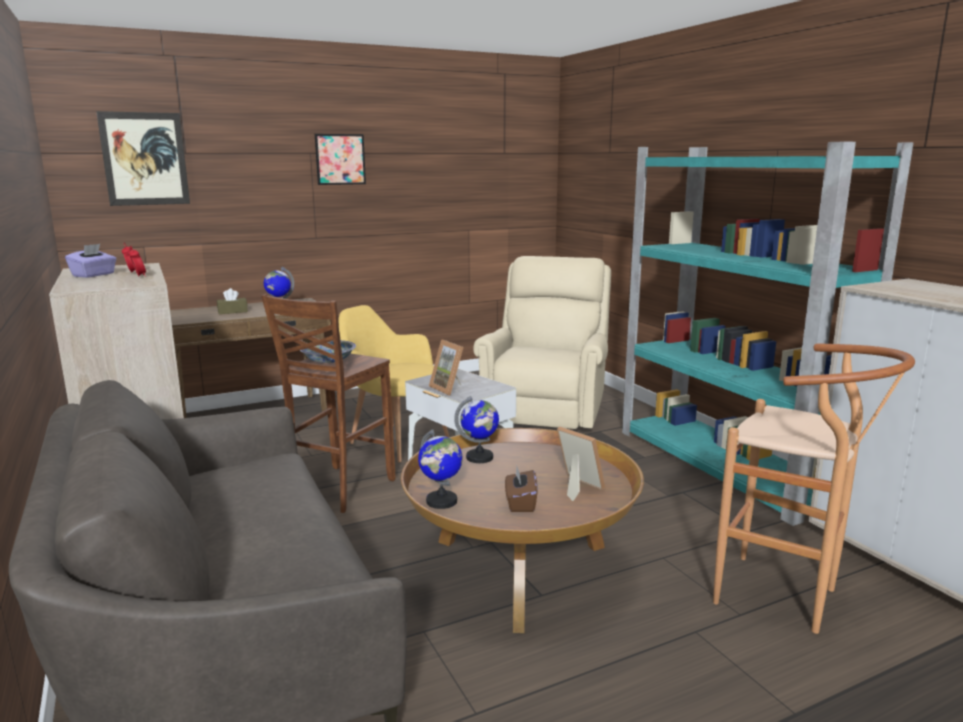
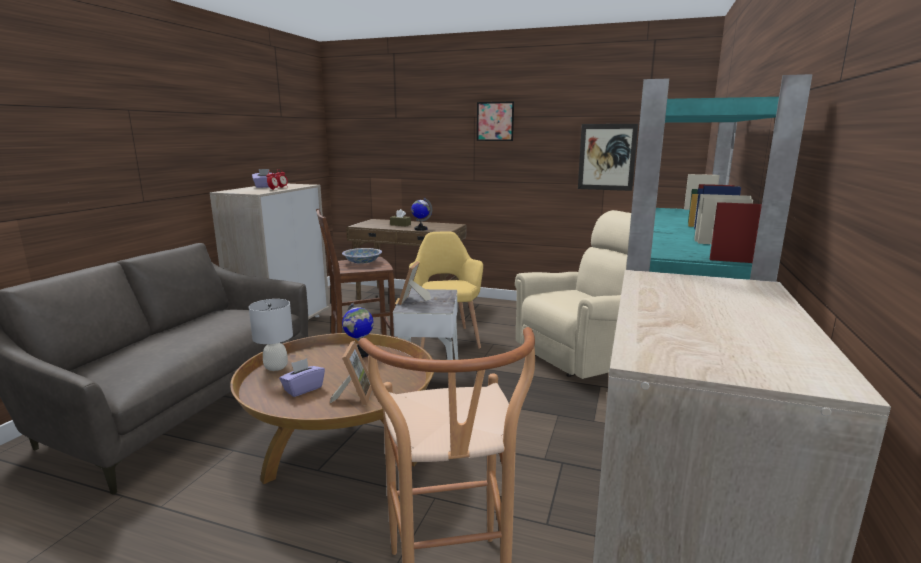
camera: 45 degrees right, 0 degrees up
(145, 159) = (373, 121): picture -> picture (607, 157)
(441, 501) = (277, 368): globe -> grey table lamp
(520, 503) = (303, 389): brown tissue box -> purple tissue box

